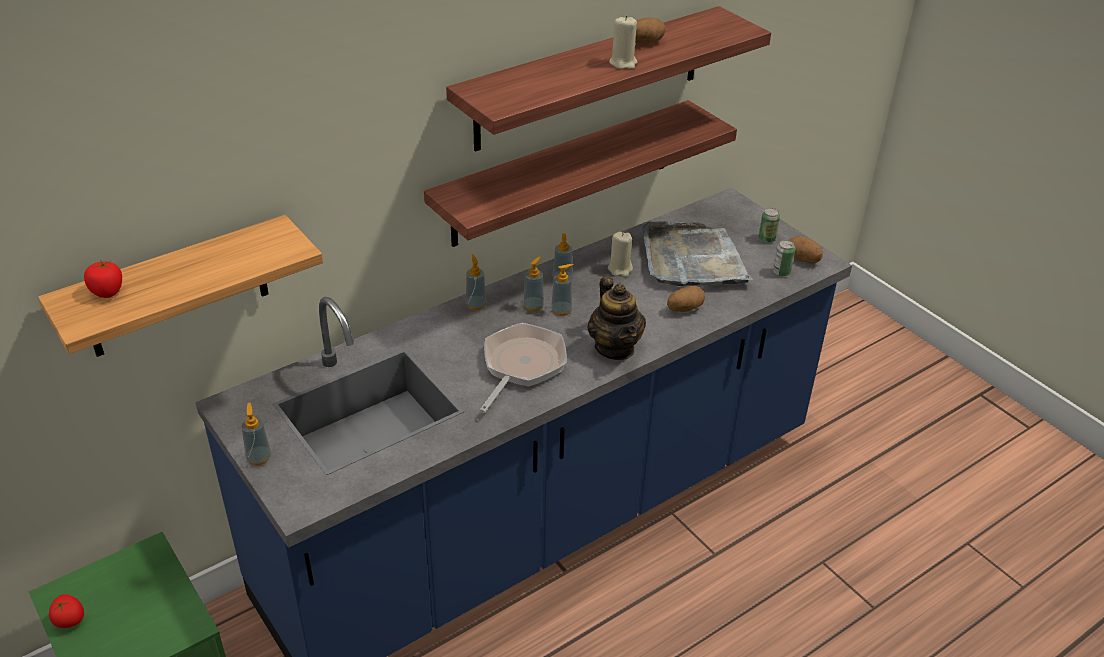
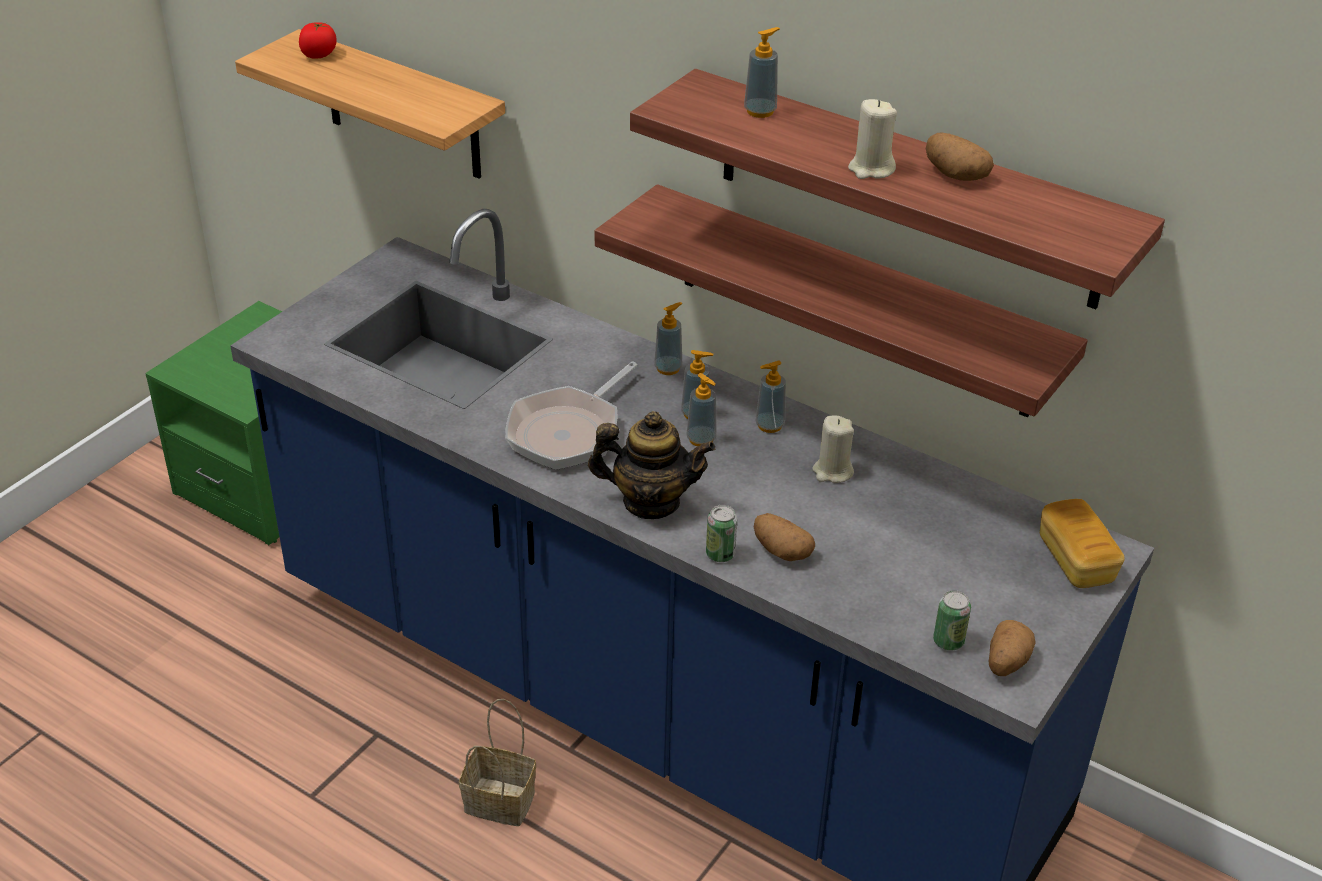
camera: 70 degrees right, 0 degrees up
(69, 620) = (233, 334): tomato -> none
(259, 458) = (331, 297): soap dispenser -> soap dispenser (760, 111)
(521, 366) = (569, 431): frying pan -> frying pan turned 120 degrees clockwise
(596, 625) = (497, 802): none -> basket
(615, 347) = (651, 502): teapot -> teapot turned 135 degrees counterclockwise
(692, 259) = (909, 538): grey tray -> none
(732, 213) = (1076, 560): none -> bread
(766, 239) = (1030, 611): can -> can (720, 554)

